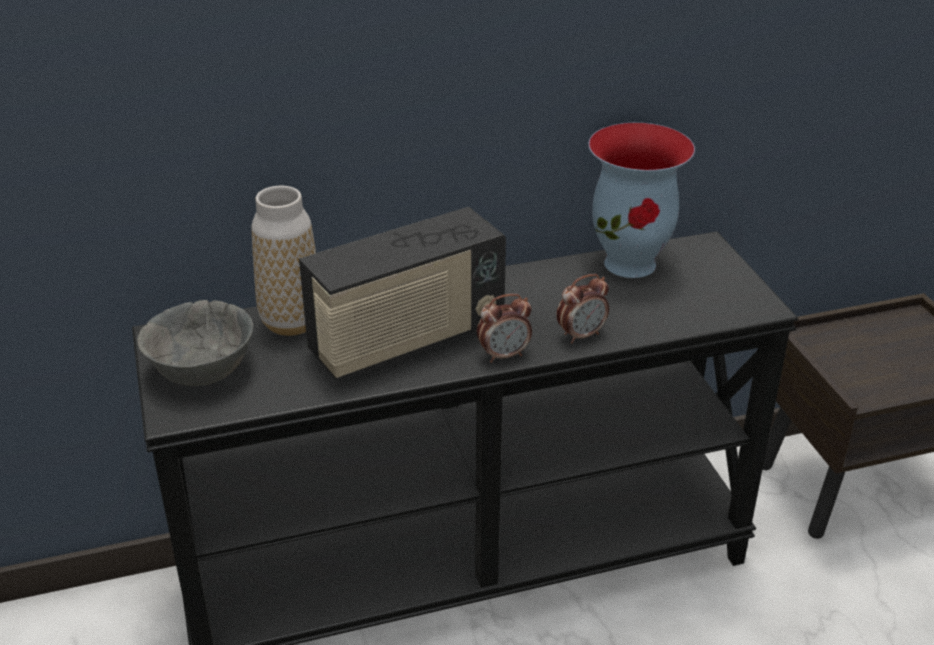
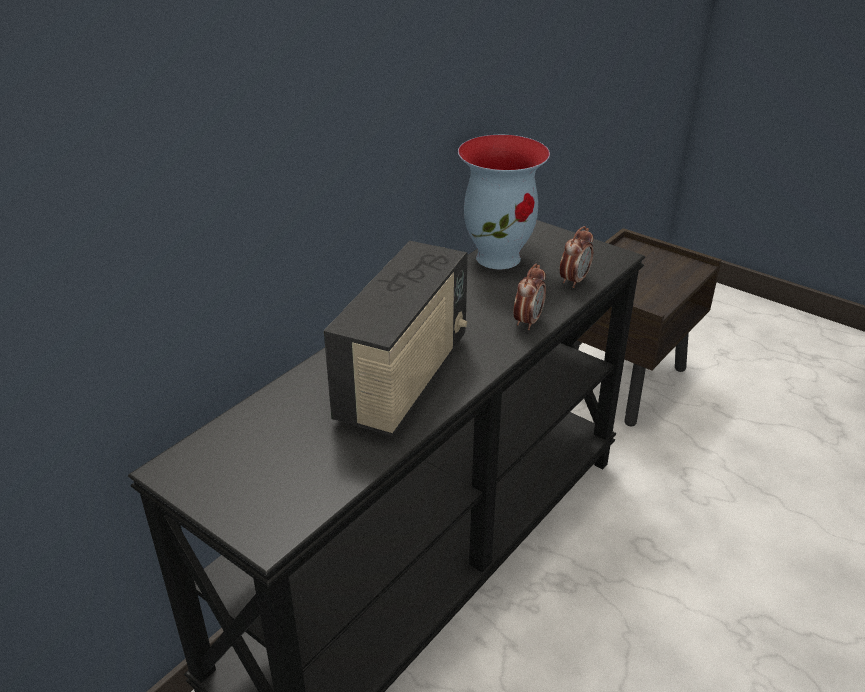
camera: 35 degrees left, 0 degrees up
(201, 371) = (251, 484): grey bowl -> none
(291, 322) = (287, 405): vase -> none
(504, 355) = (492, 359): alarm clock -> alarm clock (574, 280)

